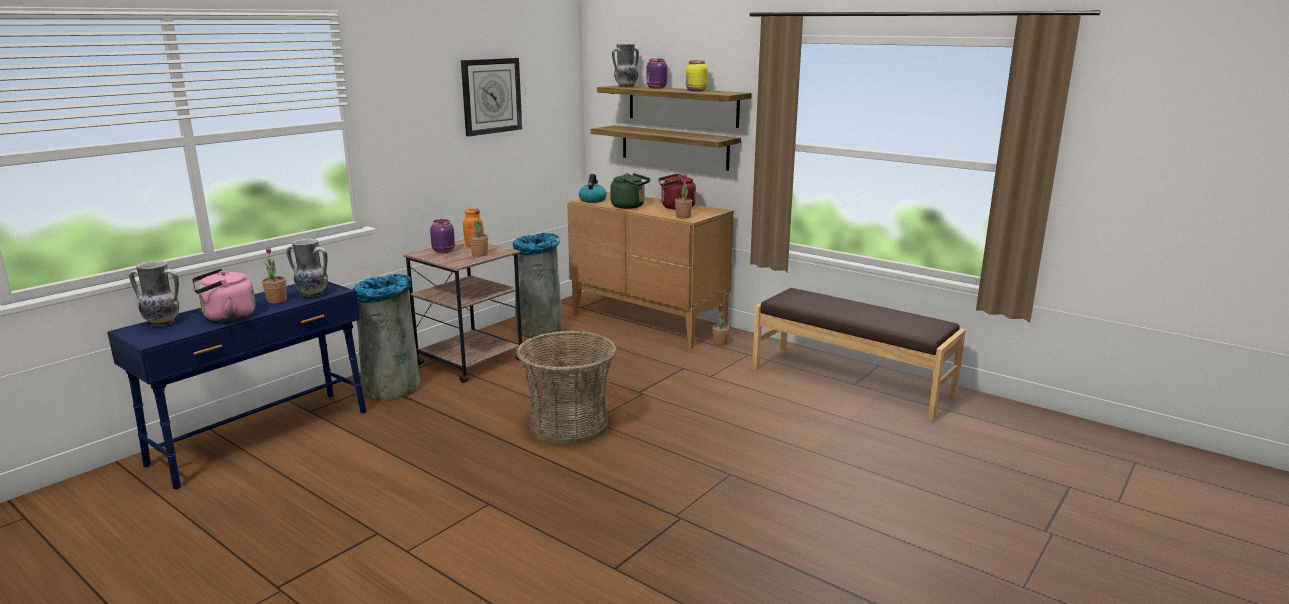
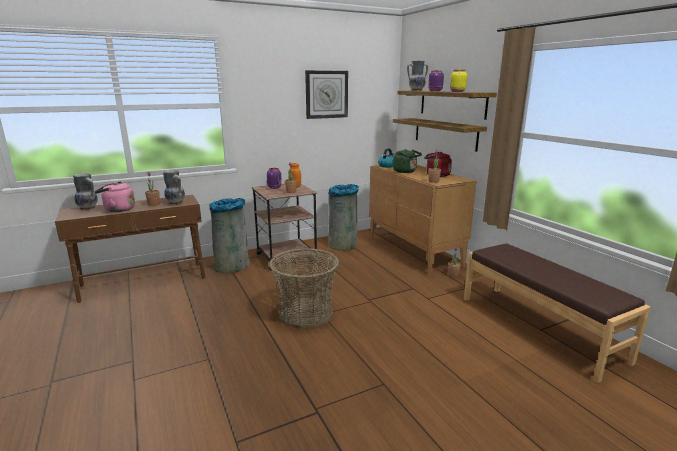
camera: 25 degrees right, 0 degrees up
(263, 438) = (144, 282): blue console table -> brown console table

